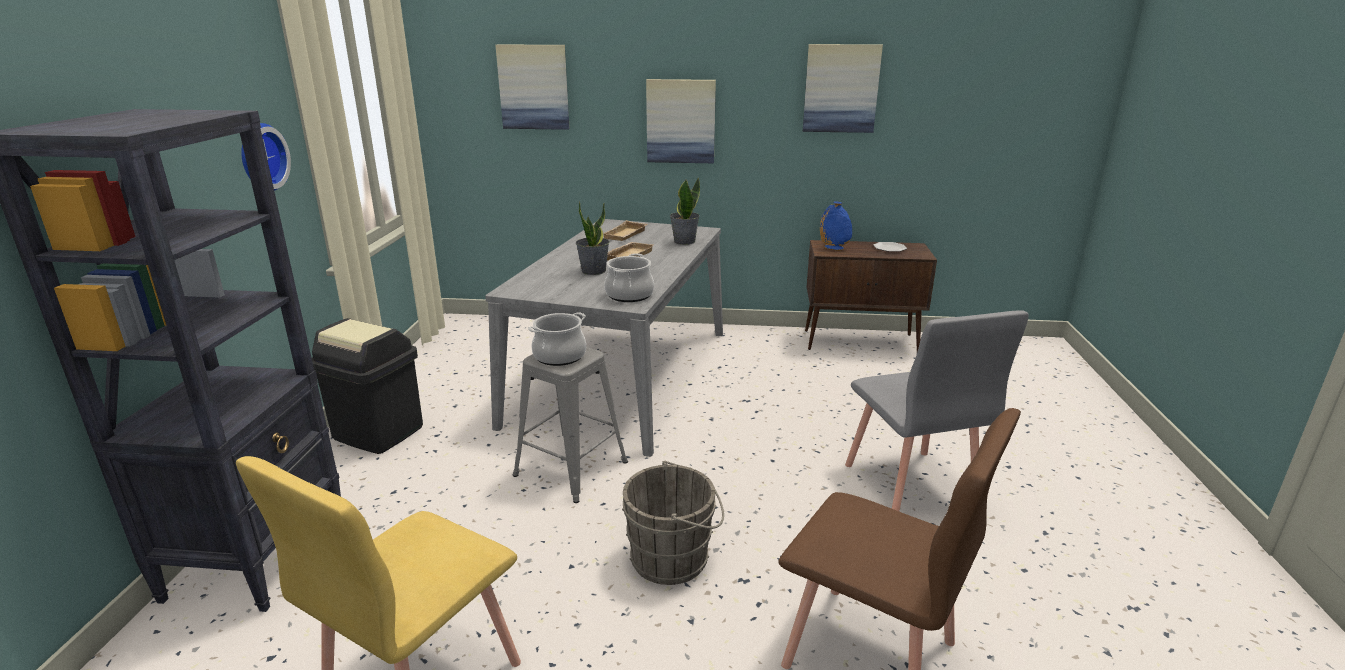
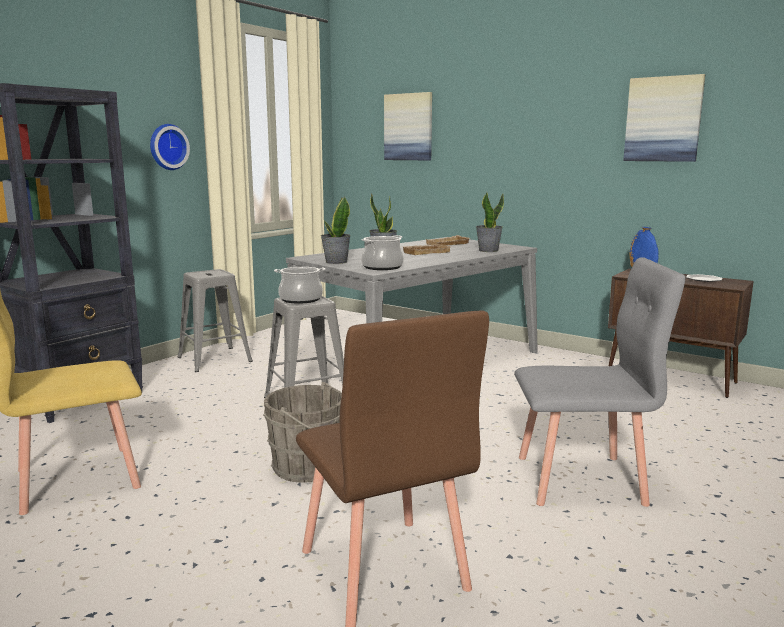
camera: 30 degrees right, 10 degrees down
(377, 433) = (213, 359): black trash can -> grey stool
(561, 294) = (336, 262): none -> potted plant
(681, 121) = (517, 153): picture -> none
(909, 485) = (581, 480): grey chair -> grey chair turned 105 degrees counterclockwise

